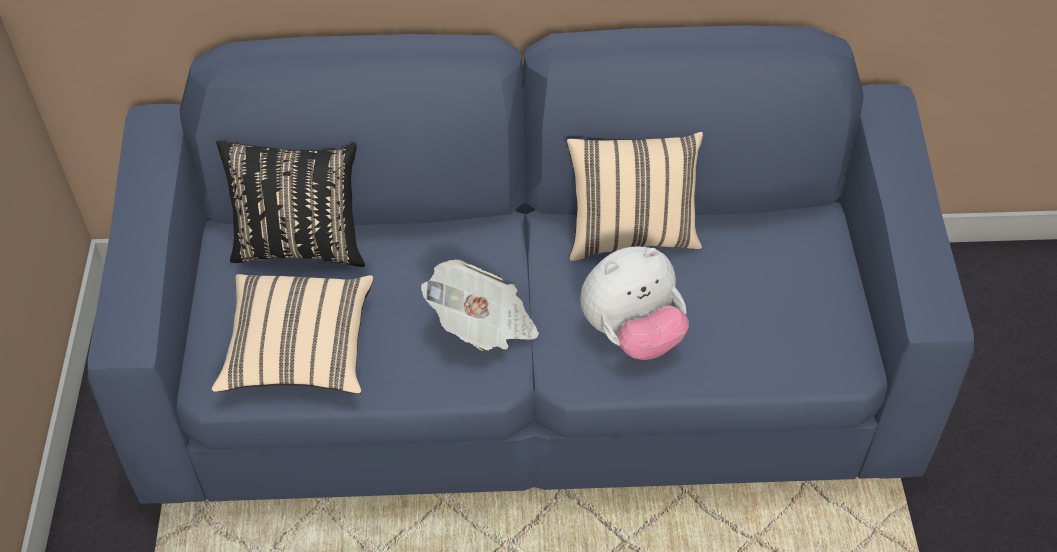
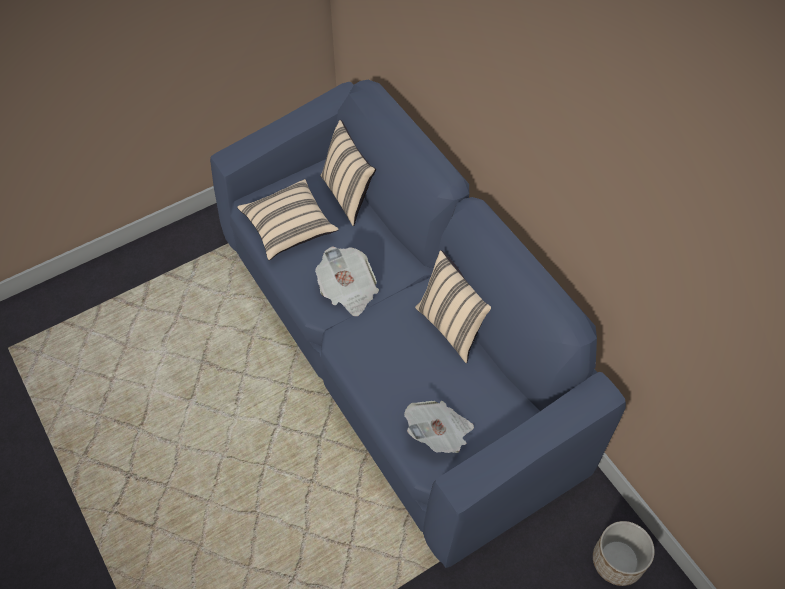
camera: 60 degrees right, 5 degrees up
(301, 245) = (349, 195): black pillow -> beige pillow
(632, 333) = (386, 356): plush toy -> none
(799, 329) = (439, 433): none -> newspaper
(985, 293) = (617, 560): none -> planter

